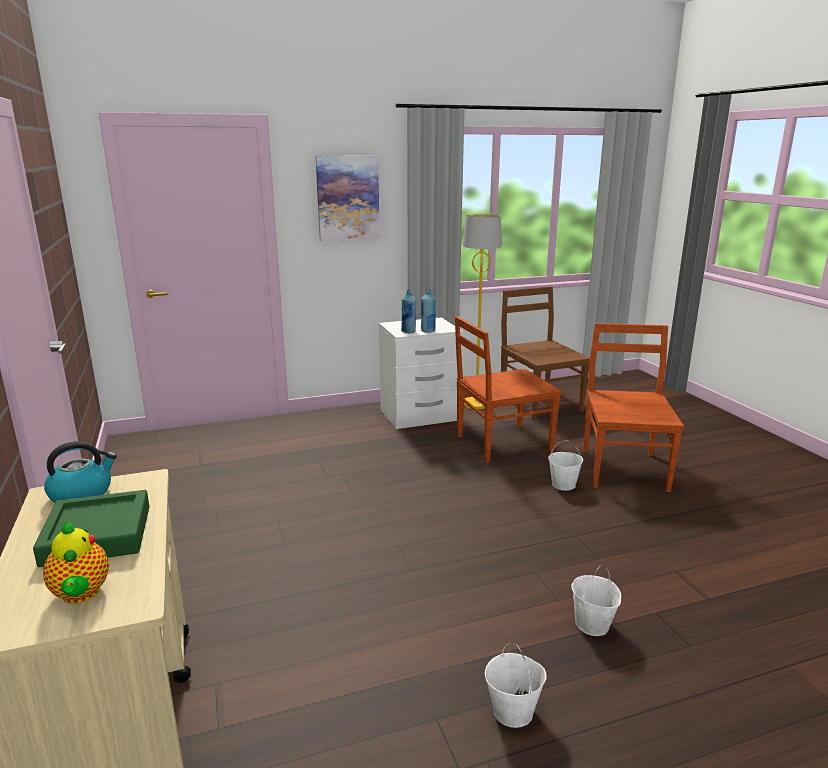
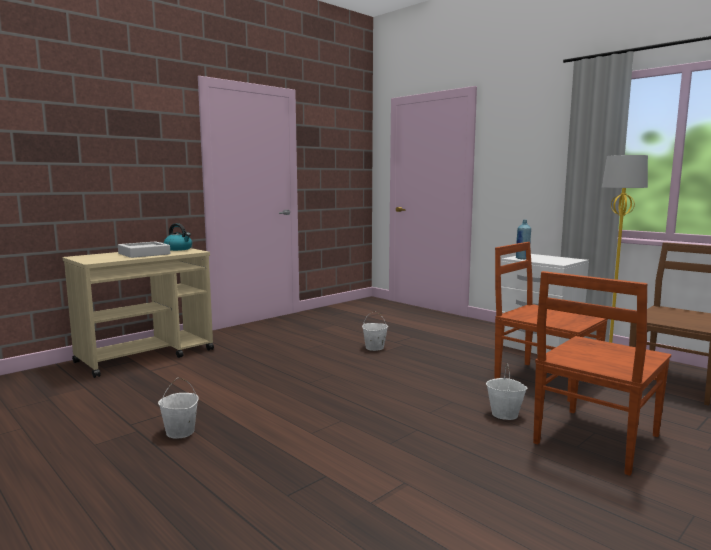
camera: 65 degrees right, 10 degrees down
(81, 595) = (99, 258): teapot -> none
(97, 535) = (144, 254): green tray -> grey tray
(348, 198) = (526, 145): picture -> none
(428, 331) = (537, 260): blue bottle -> none
(592, 625) = (288, 449): white bucket -> white bucket (374, 348)
(623, 468) = (595, 440): brown chair -> brown chair turned 150 degrees clockwise

